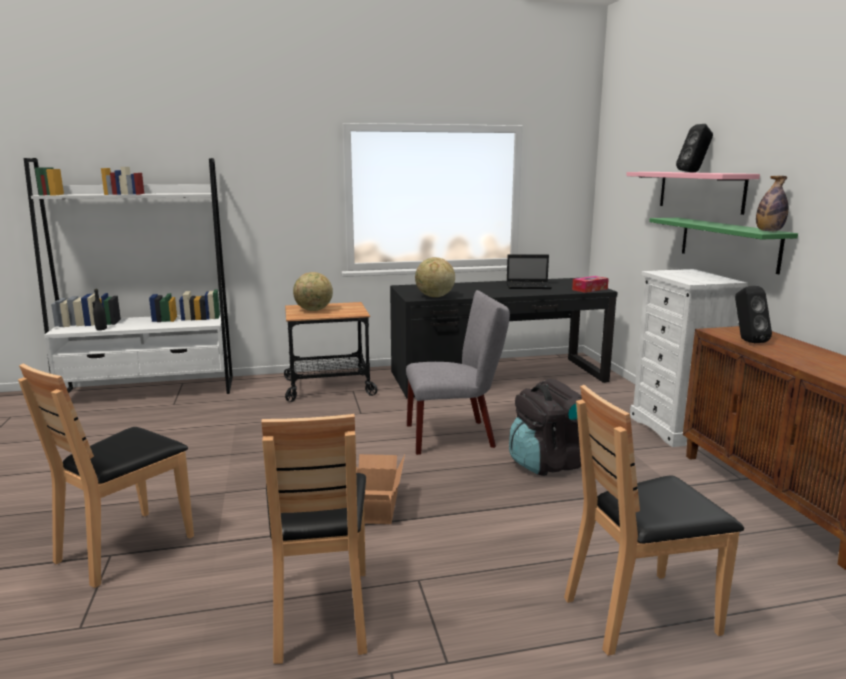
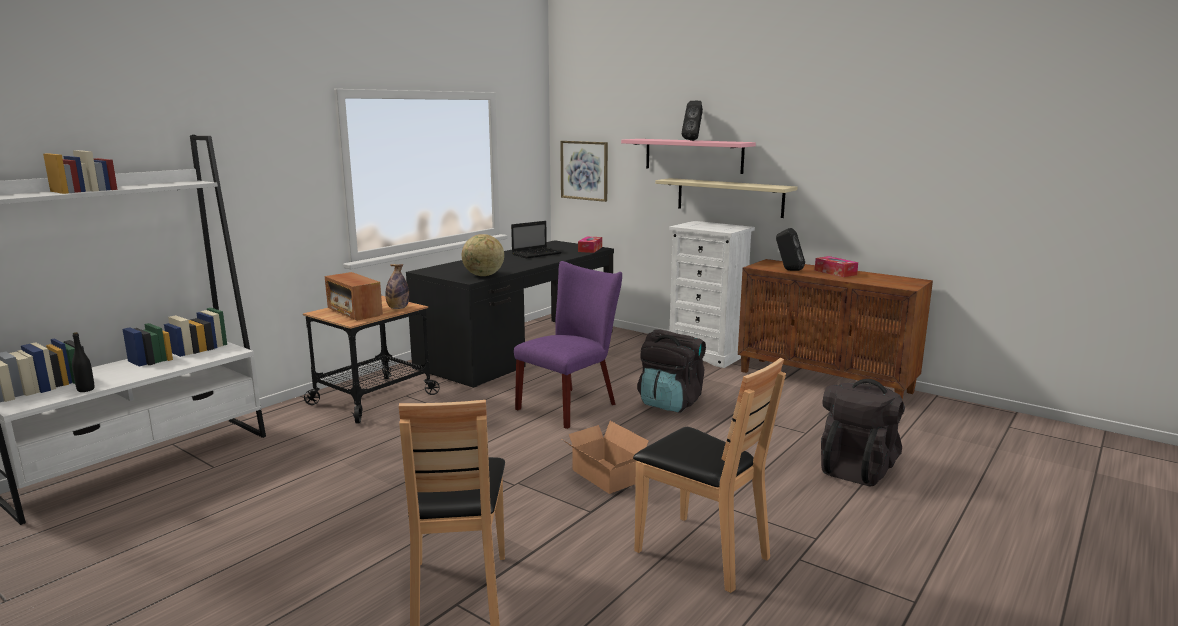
camera: 40 degrees left, 0 degrees up
(314, 310) = (354, 312): globe -> radio
(456, 436) = (571, 405): grey chair -> purple chair
(615, 207) = (584, 170): none -> picture
(640, 613) = (857, 468): brown chair -> black backpack
(728, 243) = (729, 197): green shelf -> beige shelf
(769, 231) = (779, 186): bottle -> bottle (398, 308)
(810, 355) = (835, 272): none -> tissue box

